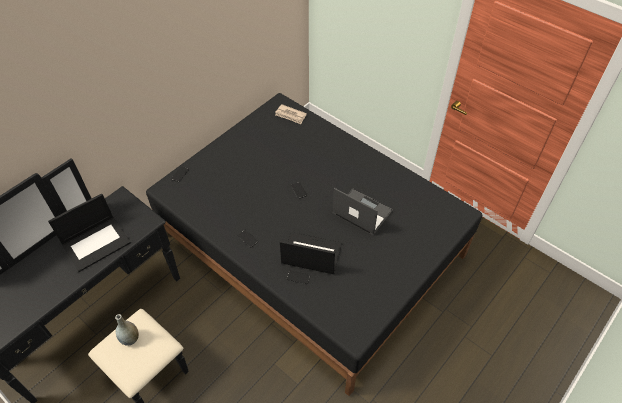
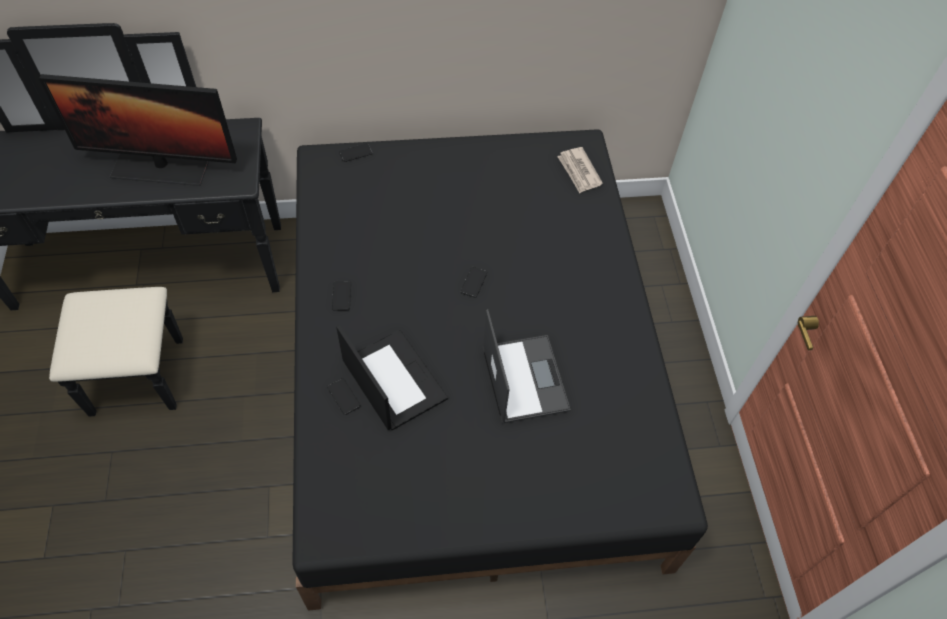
camera: 40 degrees right, 5 degrees up
(97, 243) = (161, 167): laptop -> monitor
(130, 339) = (112, 313): grey vase -> none

